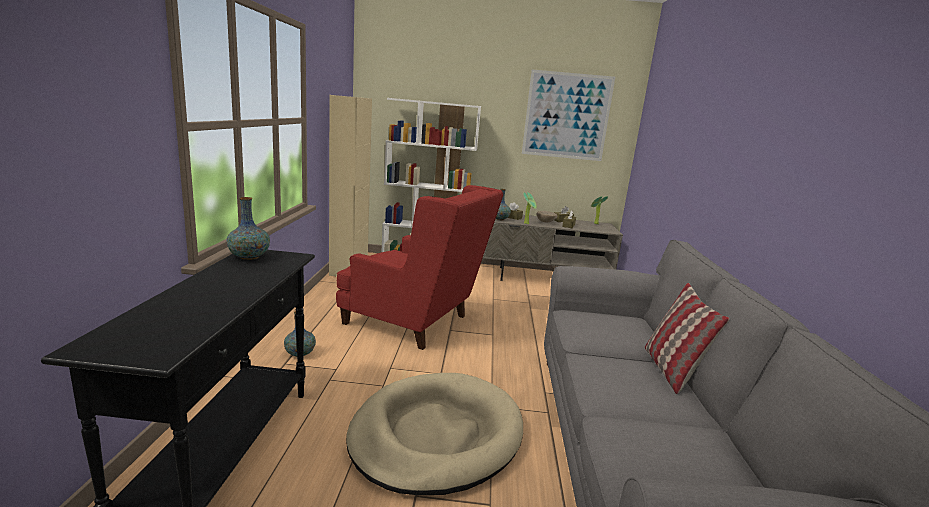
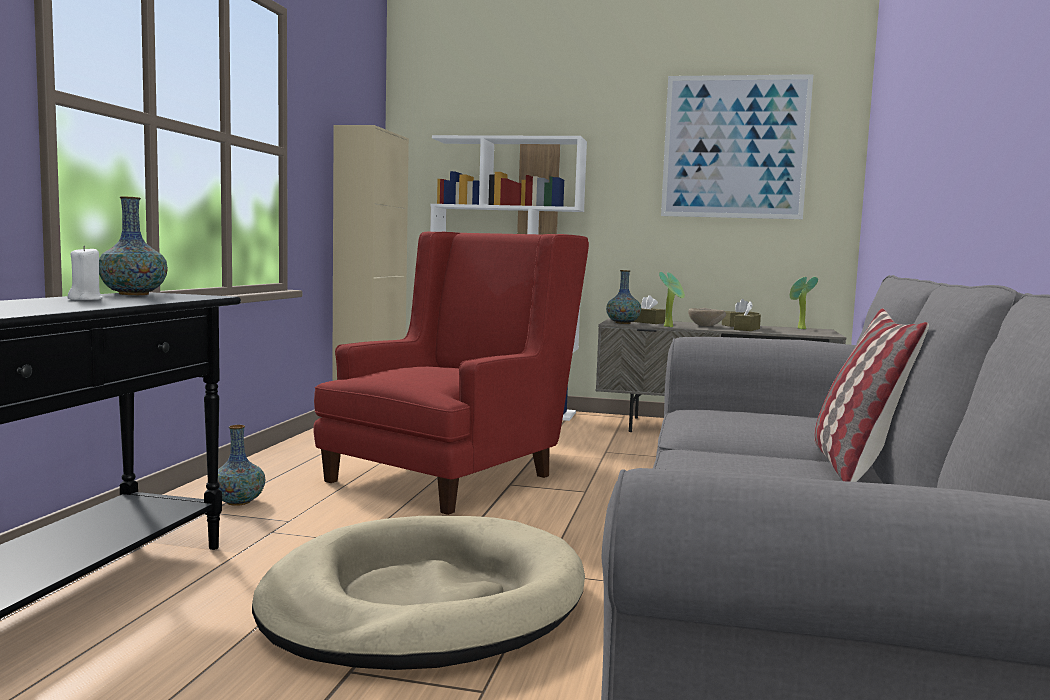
camera: 10 degrees right, 10 degrees down
(231, 275) = (86, 299): none -> white candle
(415, 322) = (452, 474): red armchair -> red armchair turned 90 degrees counterclockwise

